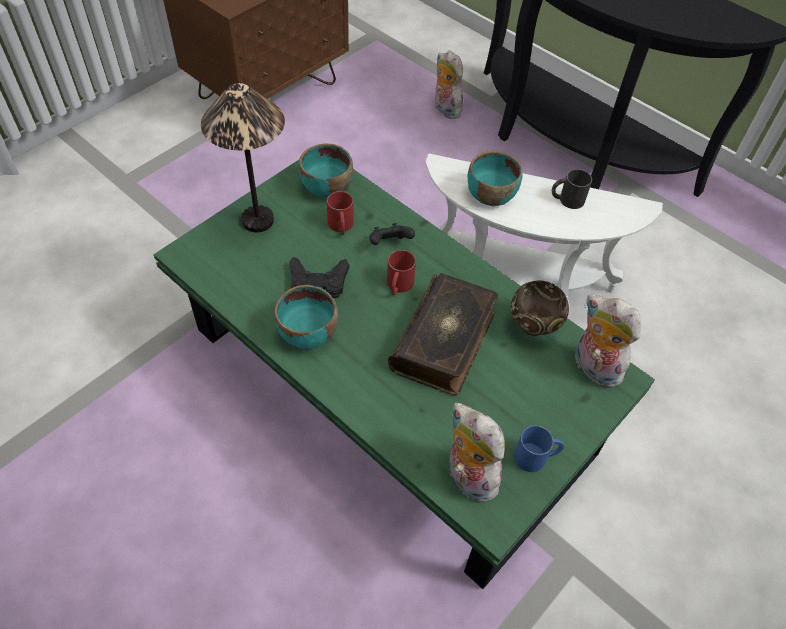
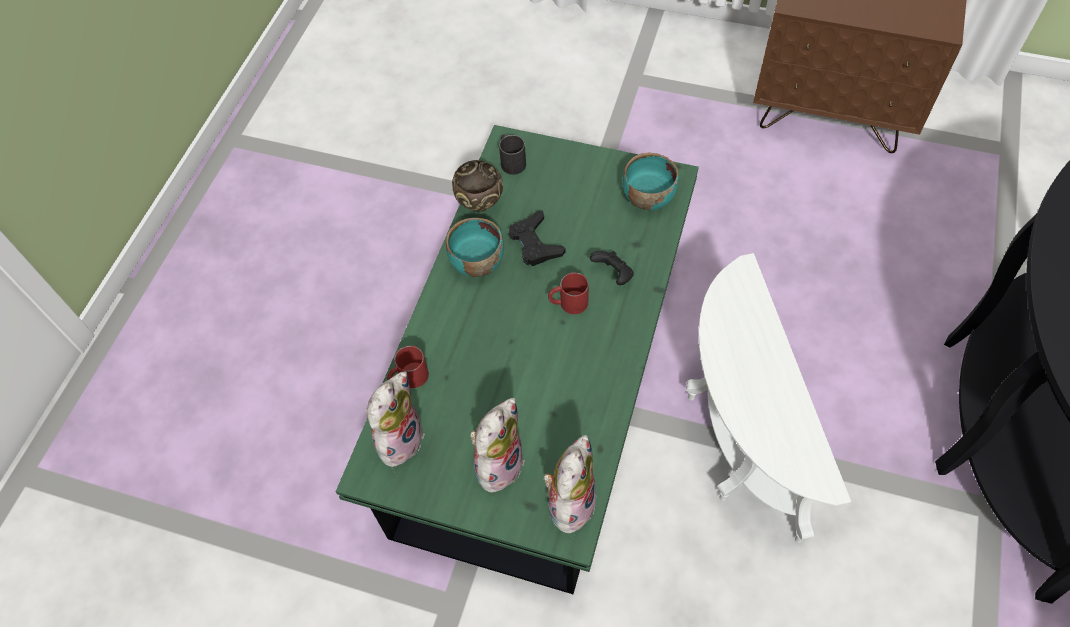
camera: 70 degrees right, 5 degrees up
(258, 220) = (574, 170): table lamp -> none
(341, 226) = (608, 230): red mug -> red mug (408, 378)
(445, 109) = (945, 267): plush toy -> plush toy (498, 463)
(445, 341) = (527, 365): book -> none
(490, 195) = (734, 329): turquoise bowl -> none
(534, 327) = (588, 432): brown bowl -> brown bowl (480, 205)
(536, 457) = (445, 485): blue mug -> none
(566, 199) = (780, 401): black mug -> black mug (511, 161)

